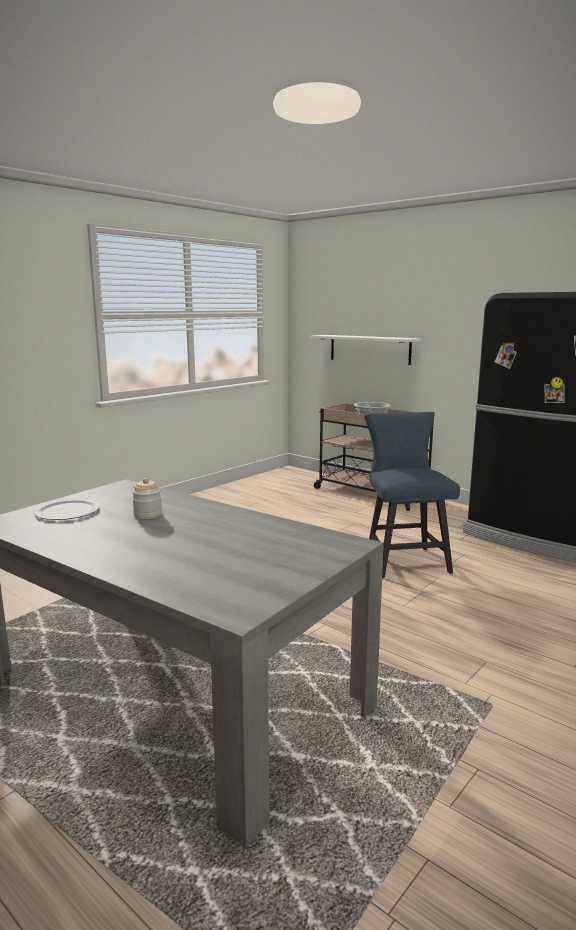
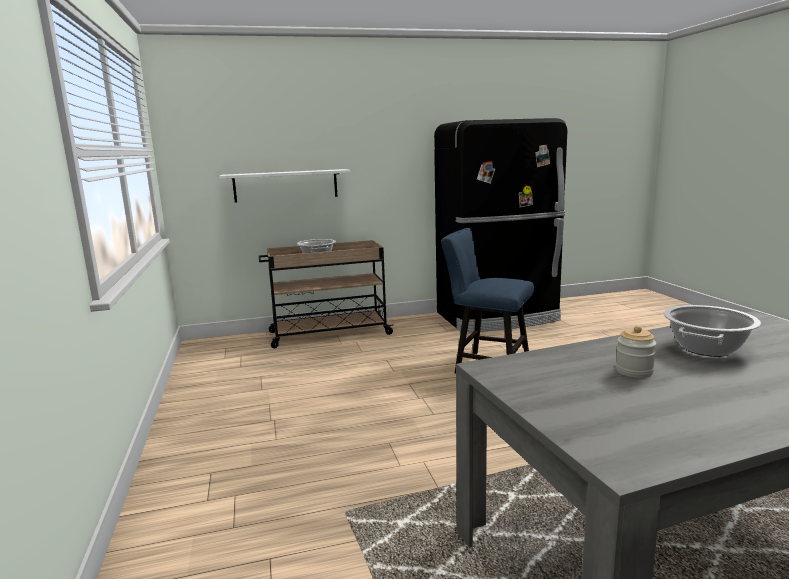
camera: 55 degrees left, 0 degrees up
(67, 511) = (593, 411): plate -> none
(224, 530) = (706, 348): none -> cooking pot

